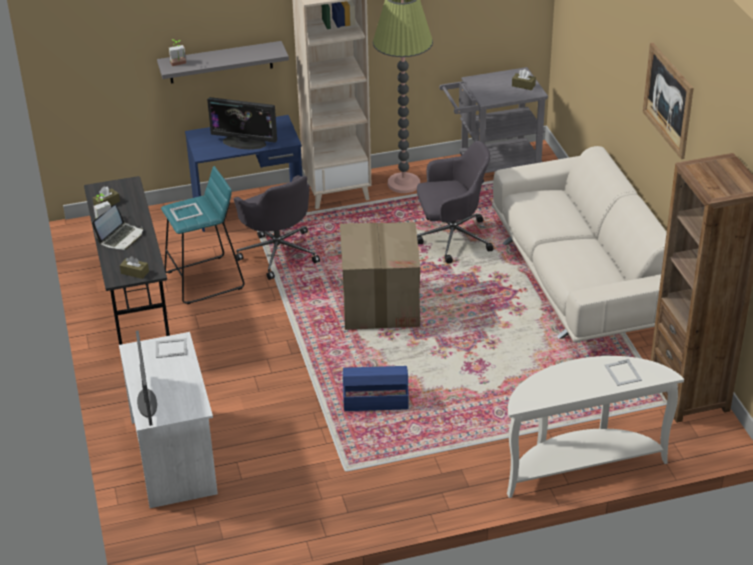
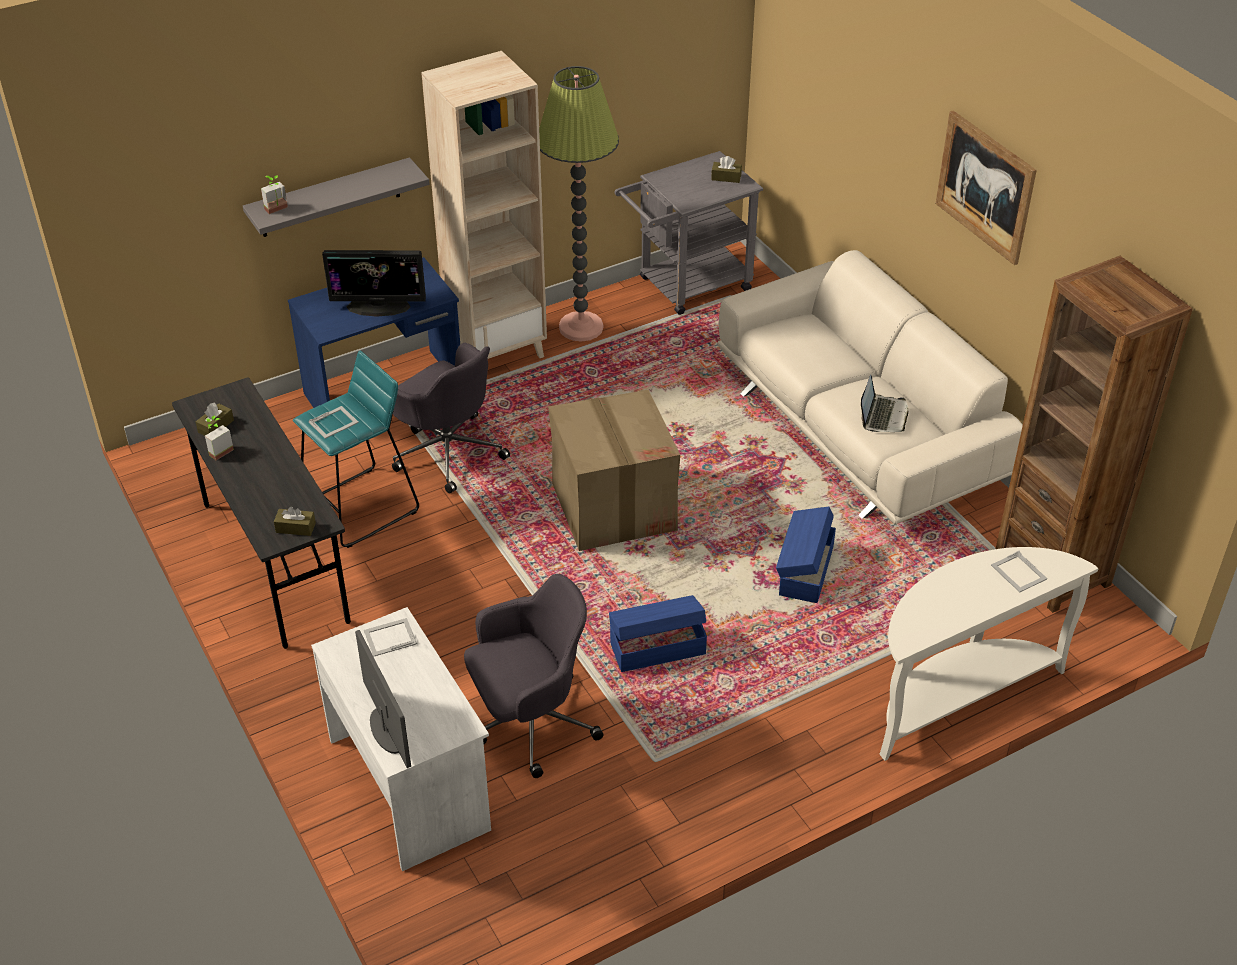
camera: 15 degrees left, 5 degrees up
(121, 237) = (256, 476): laptop -> laptop (883, 415)
(451, 238) = (672, 396): grey office chair -> grey office chair (530, 722)
(502, 367) = (804, 571): none -> blue storage box

